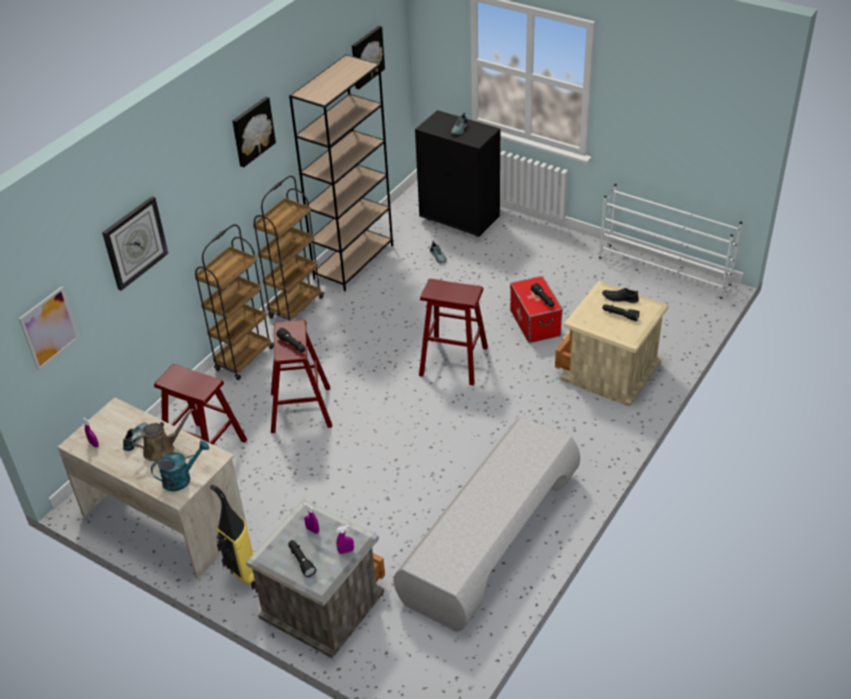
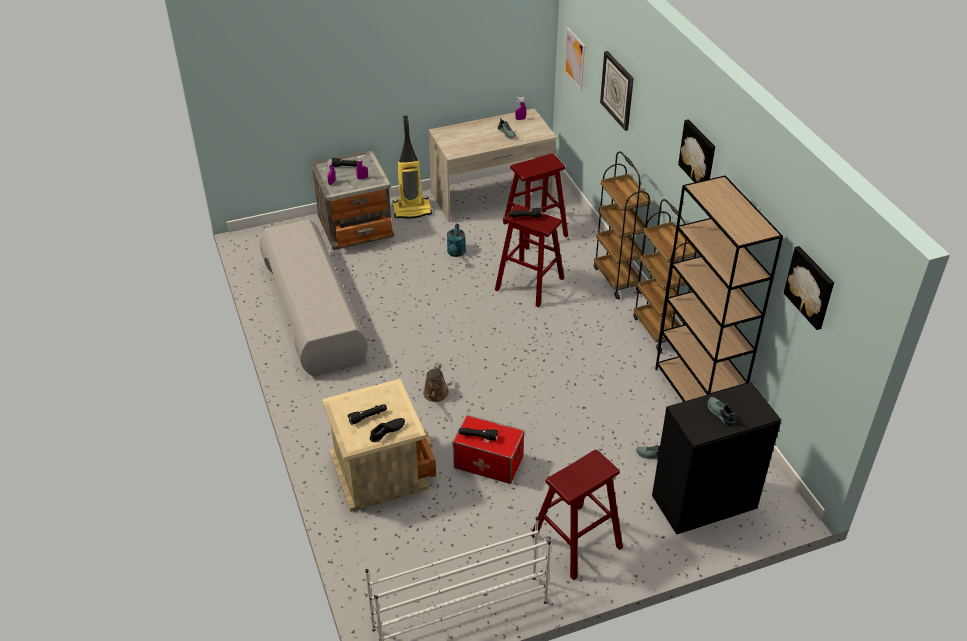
camera: 125 degrees right, 0 degrees up
(162, 449) = (485, 138): brown watering can -> brown watering can (435, 395)
(182, 478) = (451, 137): turquoise watering can -> turquoise watering can (456, 253)
(454, 361) = (495, 385): red stool -> red stool (576, 541)

